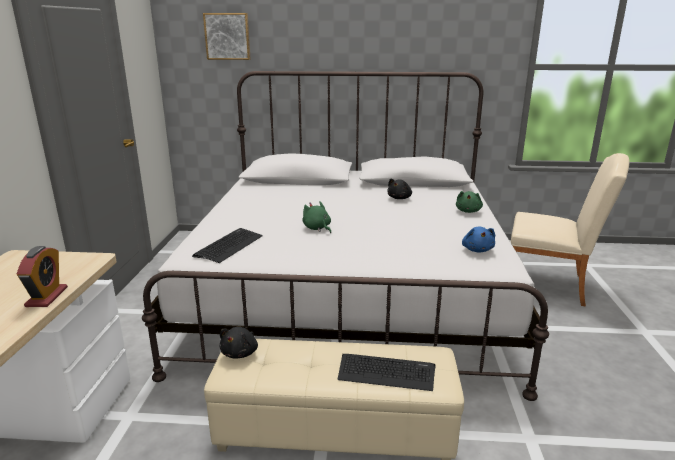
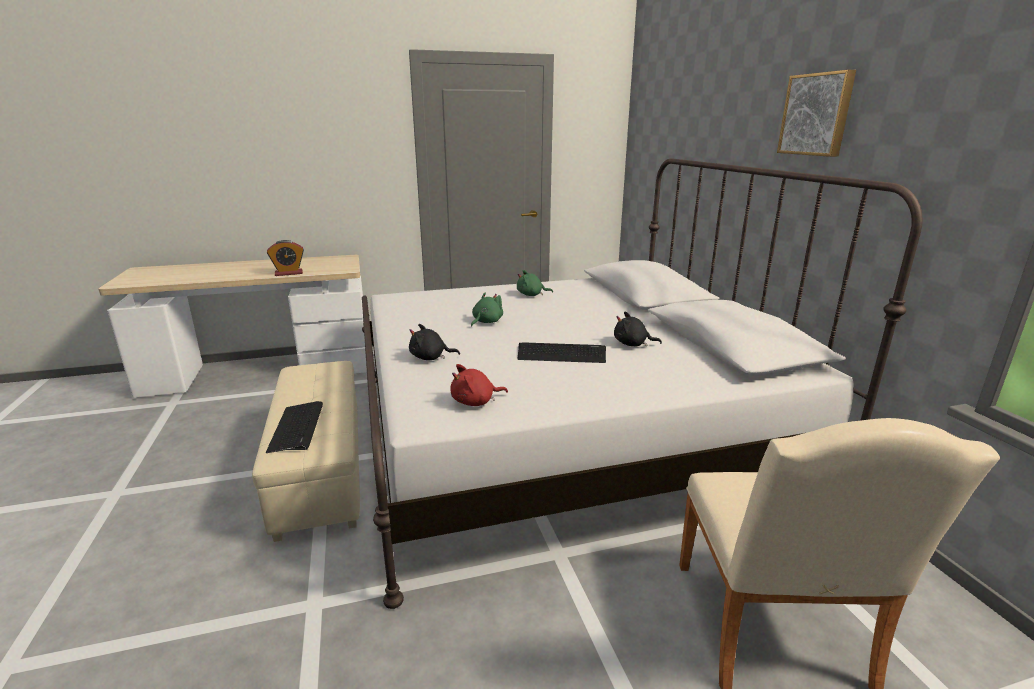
camera: 70 degrees right, 0 degrees up
(227, 36) = (666, 116): picture -> picture (817, 114)
(229, 246) = (421, 302): keyboard -> keyboard (561, 354)
(240, 353) = (325, 367): black plush toy -> black plush toy (430, 358)
(468, 211) = (628, 388): green plush toy -> green plush toy (531, 295)
(477, 250) = (475, 402): blue plush toy -> red plush toy

